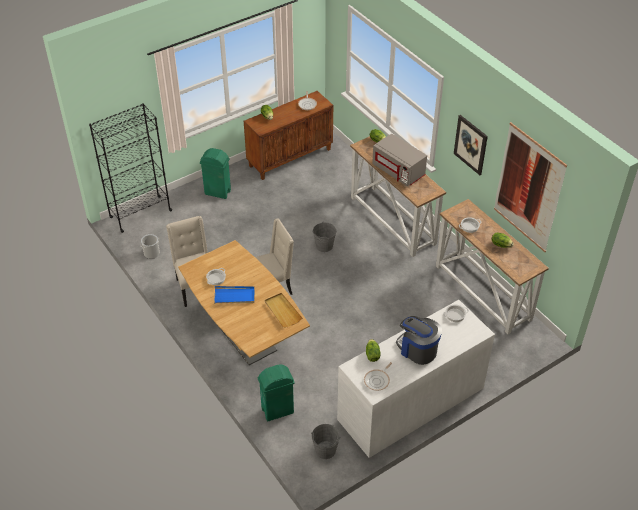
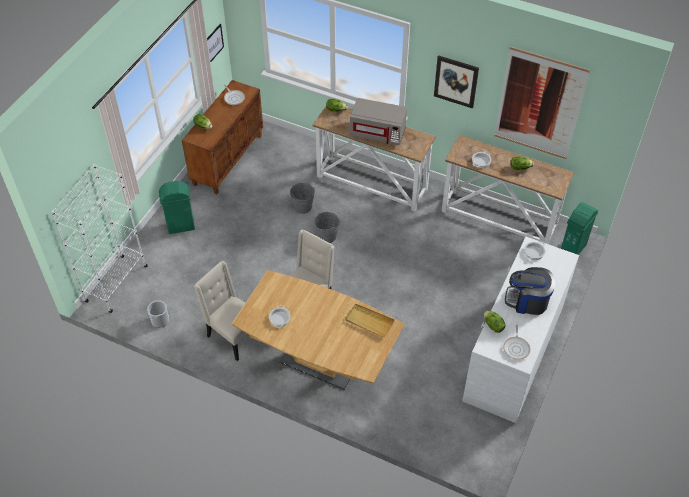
camera: 30 degrees left, 5 degrees up
(140, 214) = (116, 284): black bookcase -> white bookcase
(234, 296) = (312, 328): blue tray -> none
(278, 411) = (403, 420): green trash can -> green trash can (573, 248)
(307, 52) = (214, 43): none -> picture
(325, 450) = (473, 436): grey bucket -> grey bucket (303, 207)

